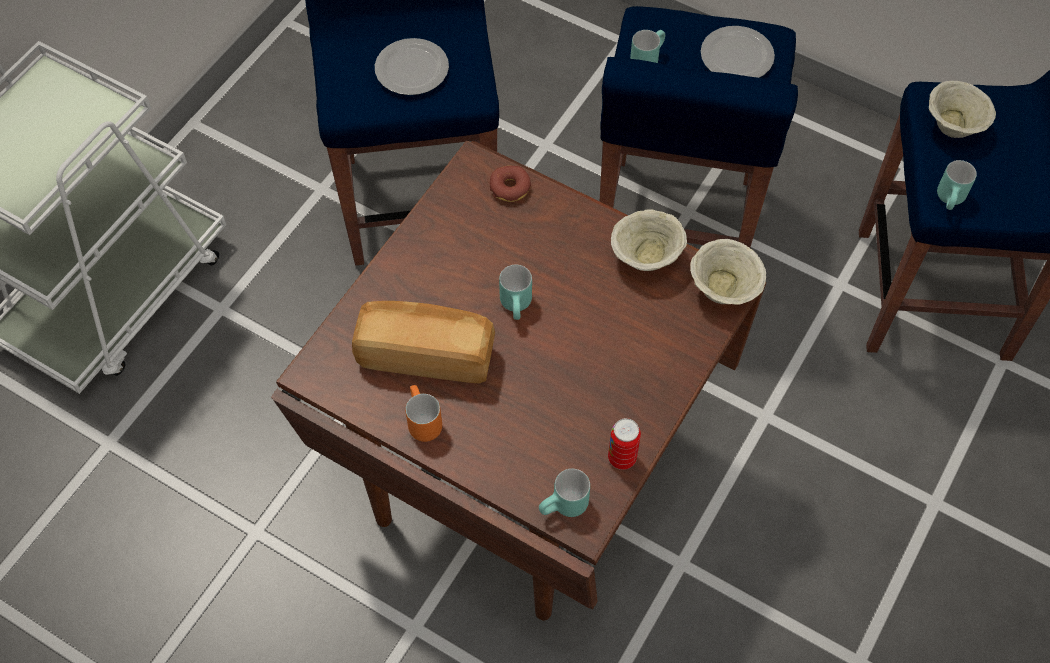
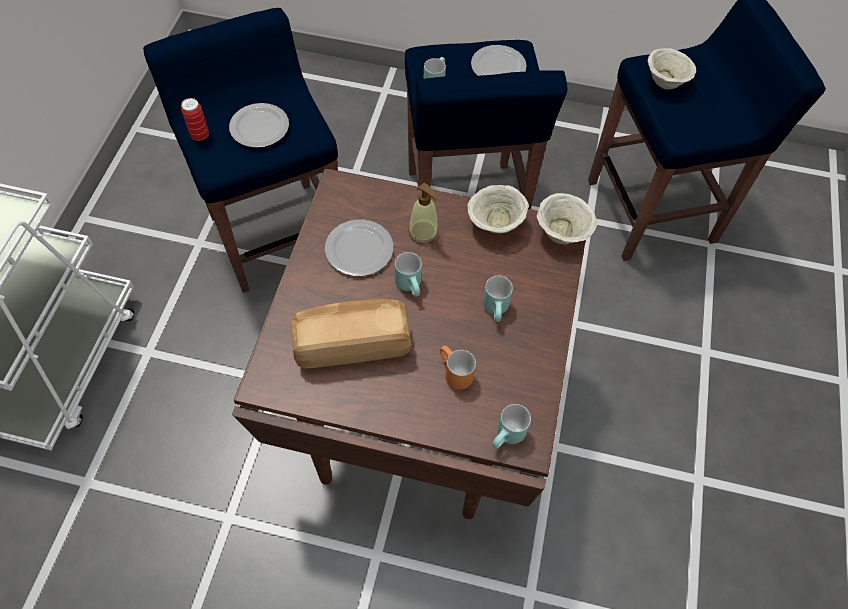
camera: 20 degrees left, 0 degrees up
(420, 421) = (366, 400): orange mug -> orange mug (453, 374)
(473, 248) = (360, 250): none -> plate
(510, 188) = (372, 196): donut -> none
(555, 246) = (423, 232): none -> soap dispenser
(622, 458) = (537, 384): can -> can (200, 135)
(951, 201) = (685, 133): turquoise mug -> turquoise mug (497, 310)

